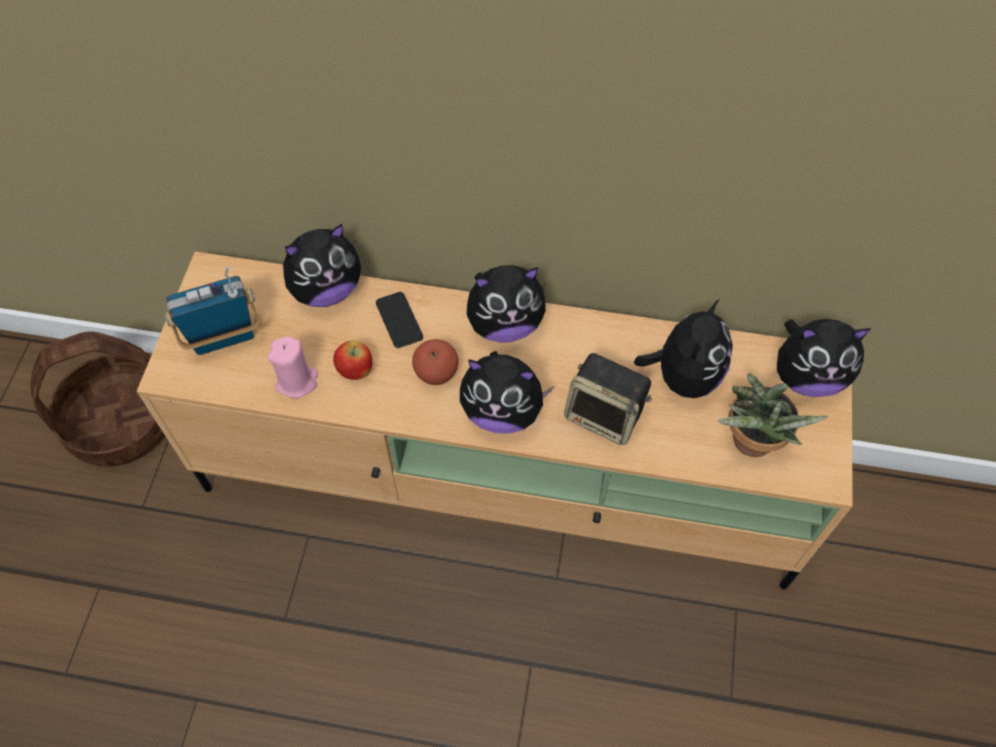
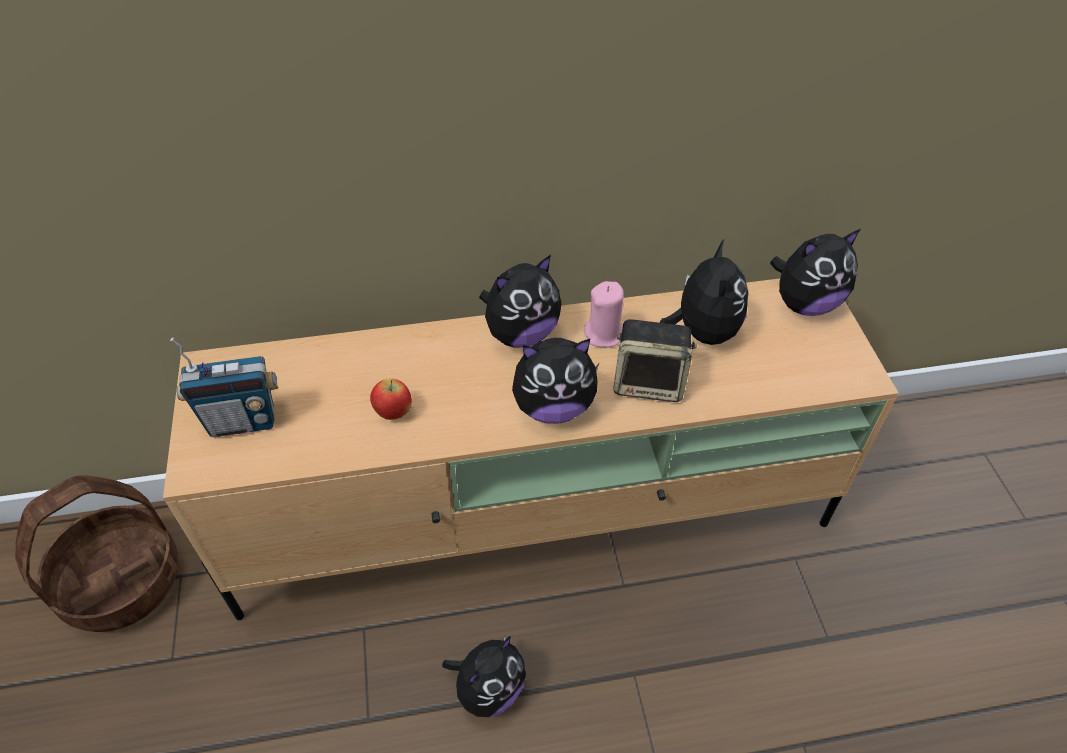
camera: 20 degrees left, 10 degrees down
(224, 338) = (243, 421): radio -> radio turned 150 degrees counterclockwise
(297, 381) = (337, 438): pink candle -> pink candle (604, 334)
(326, 290) = (333, 350): plush toy -> plush toy (488, 689)
(399, 320) = (418, 357): phone -> none
(436, 373) = (475, 392): apple -> none
(750, 445) = (788, 370): potted plant -> none

